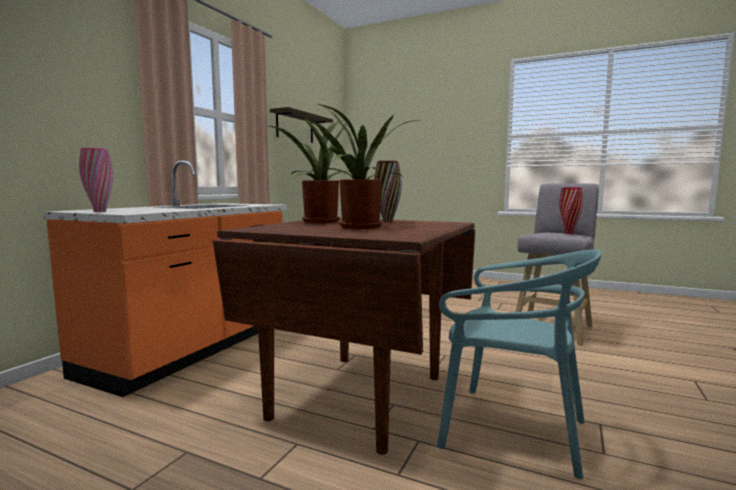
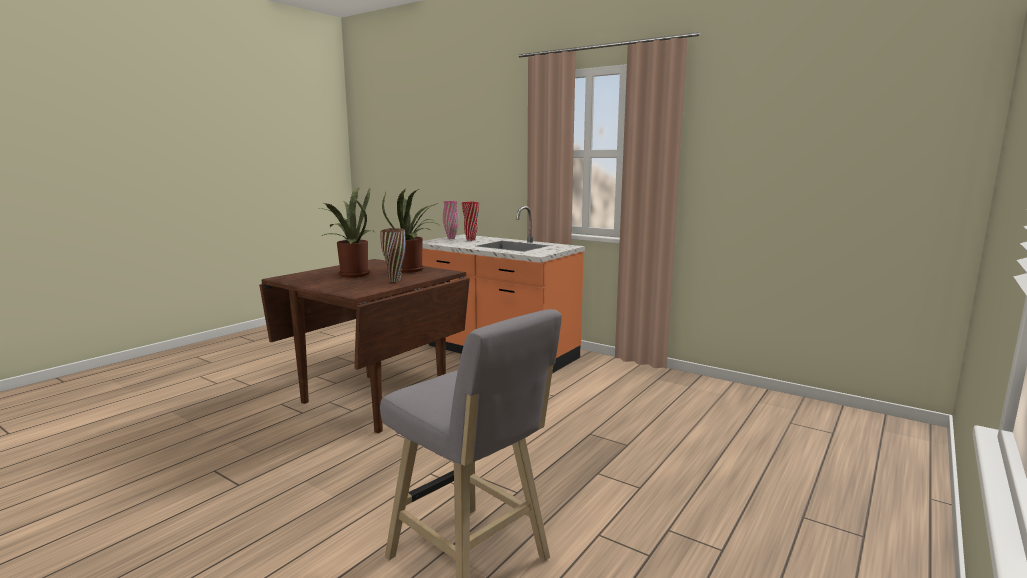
camera: 100 degrees right, 5 degrees up
(295, 127) = (774, 148): shelf -> none
(512, 430) = (276, 444): turquoise chair -> none
(569, 233) = (440, 394): red vase -> red vase (471, 240)

